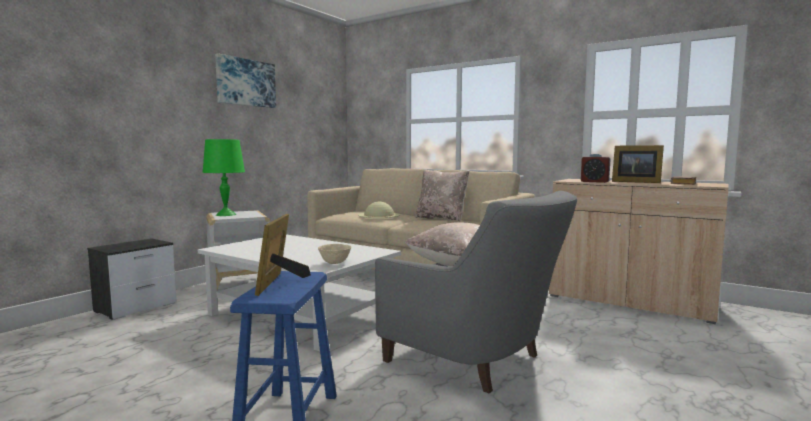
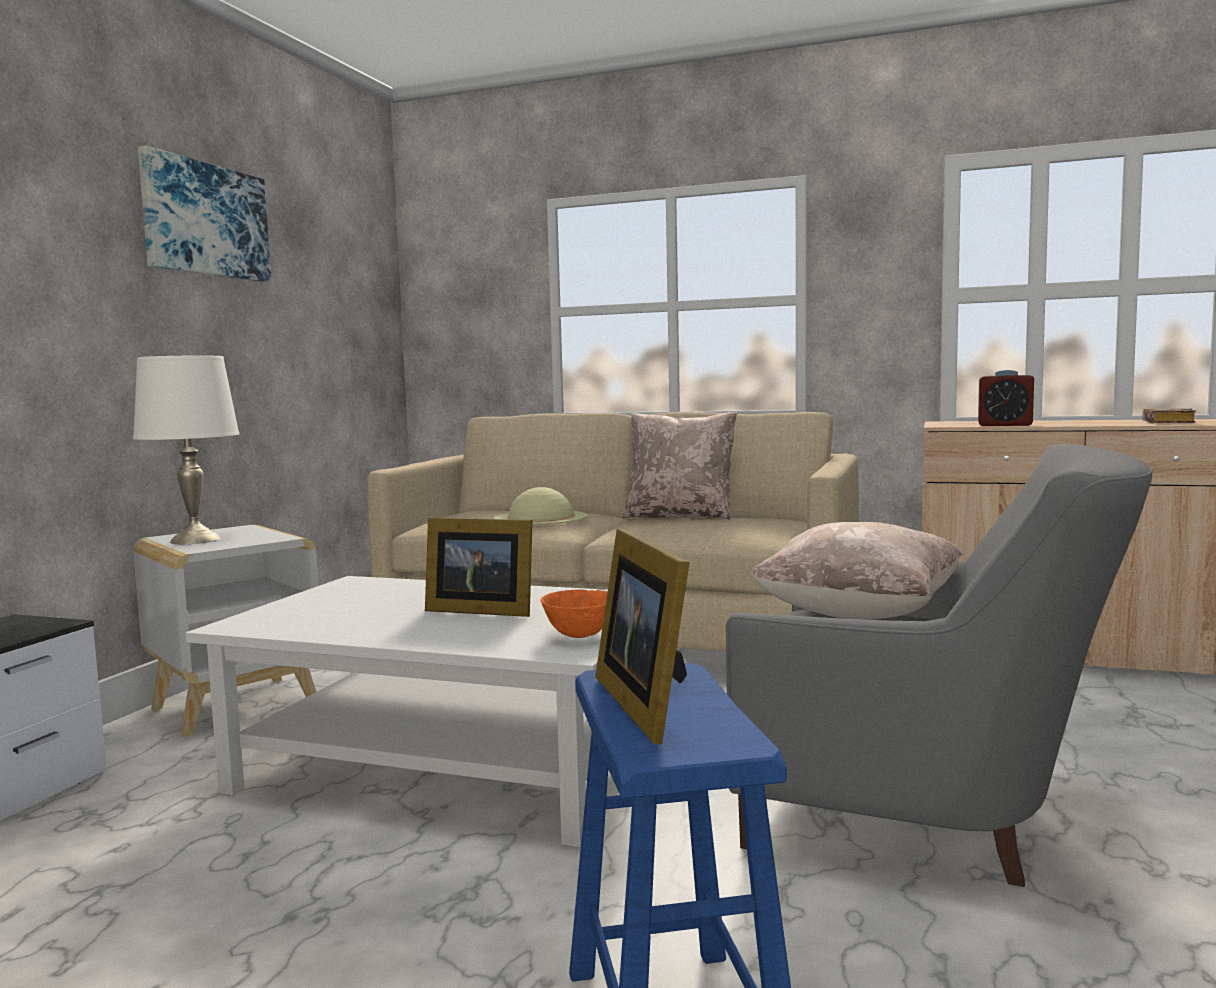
camera: 15 degrees left, 0 degrees up
(225, 214) = (194, 540): green table lamp -> white table lamp
(335, 263) = (580, 636): beige bowl -> orange bowl
(634, 182) = (1071, 422): picture frame -> picture frame (479, 610)

